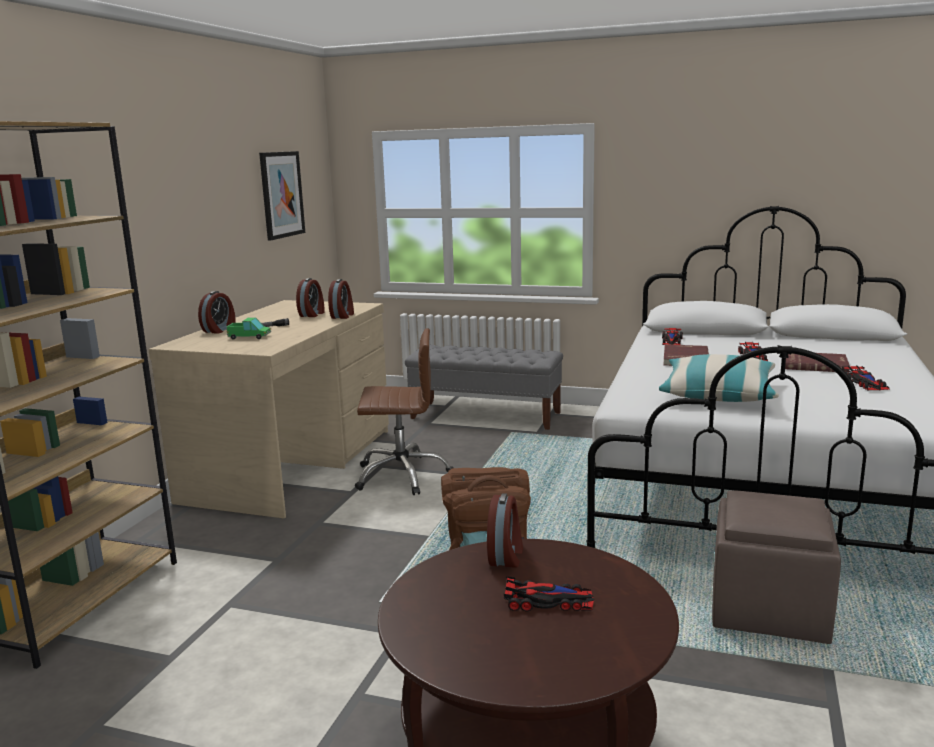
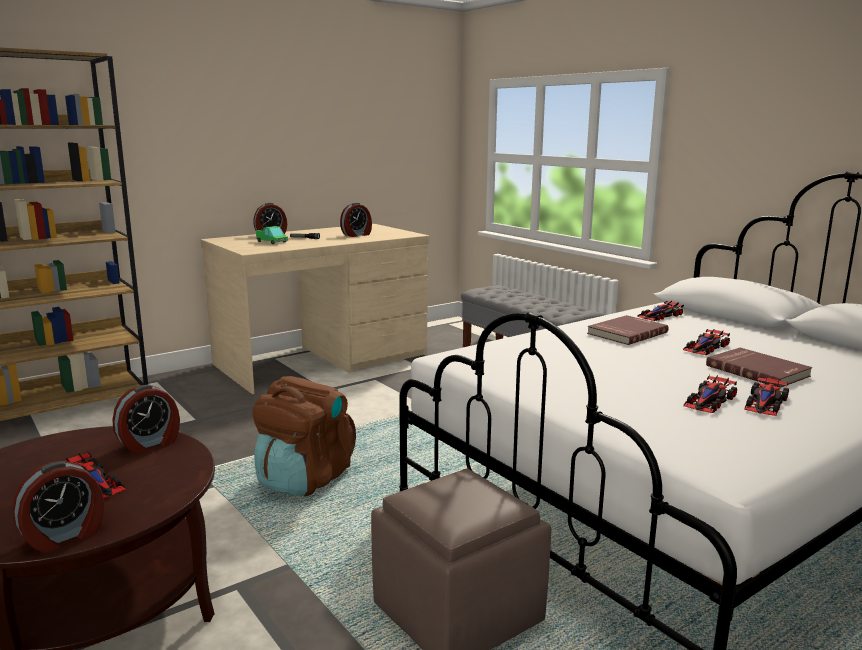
camera: 35 degrees right, 0 degrees up
(281, 194) = (386, 132): picture -> none
(343, 316) = (372, 239): alarm clock -> alarm clock (64, 536)
(402, 475) = (377, 389): brown office chair -> none
(718, 394) = (566, 369): pillow -> none
(838, 390) = (709, 401): none -> toy car

